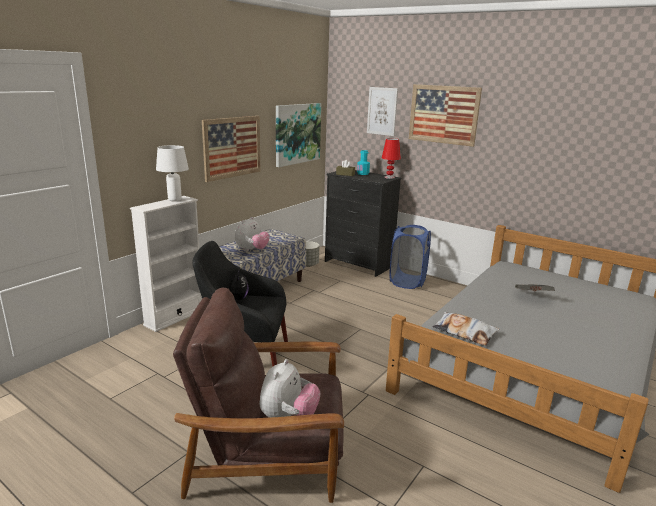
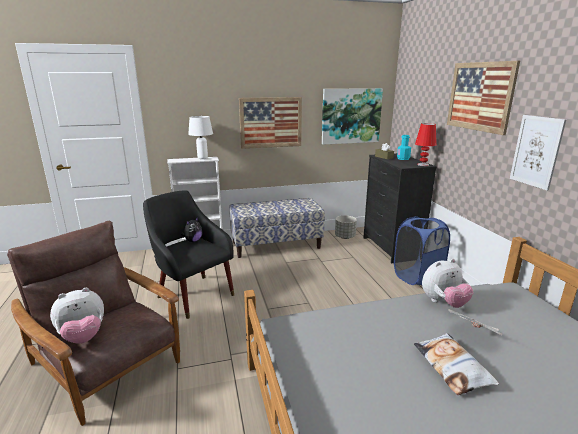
camera: 40 degrees right, 0 degrees up
(252, 250) = (267, 210): plush toy -> plush toy (443, 303)
(382, 111) = (430, 95): picture -> picture (536, 151)
(464, 332) = (320, 336): pillow -> pillow (452, 367)

